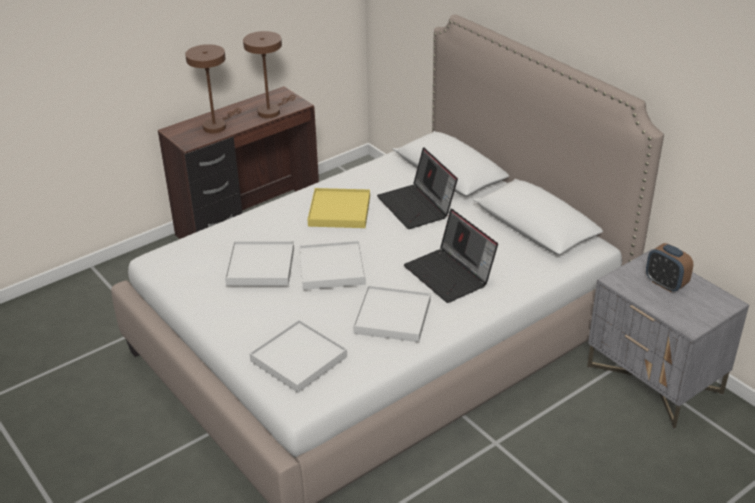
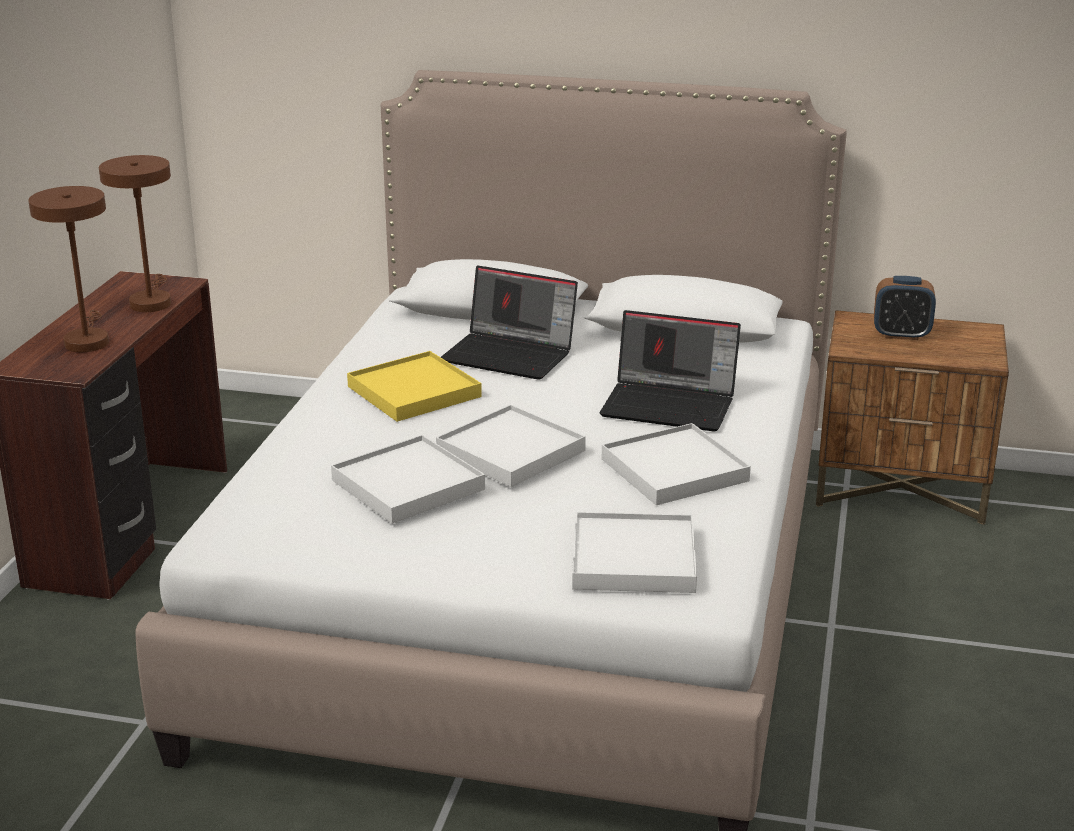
camera: 40 degrees left, 10 degrees down
(655, 380) = (902, 489): grey nightstand -> brown nightstand

